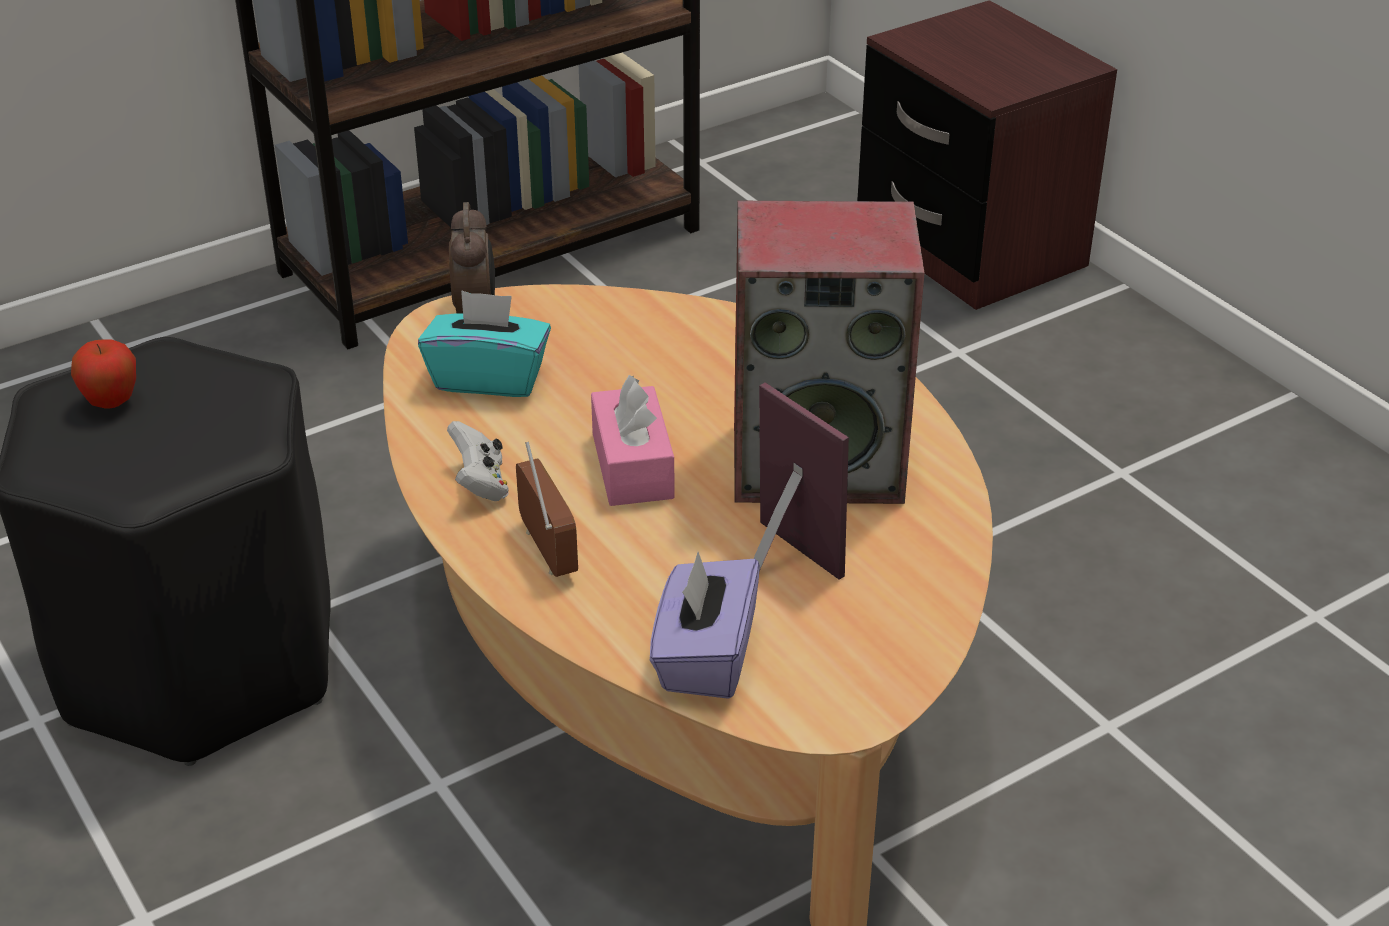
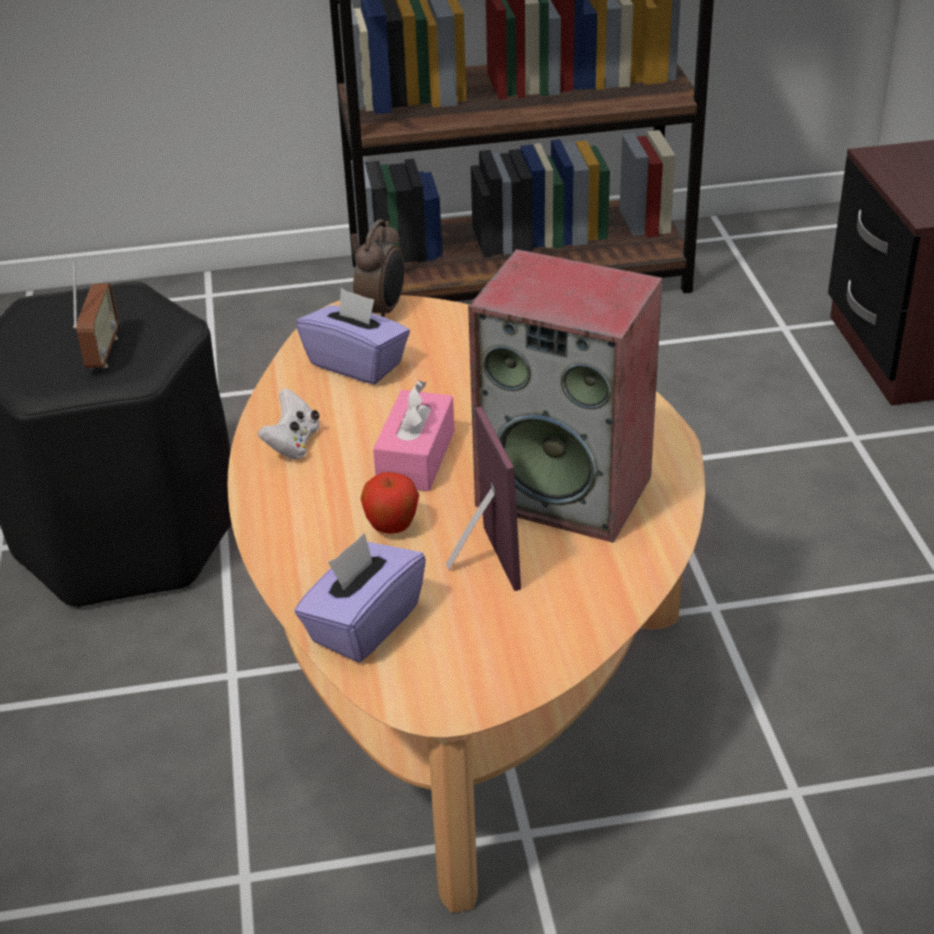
camera: 25 degrees right, 0 degrees up
(111, 403) = (66, 321): apple -> apple (392, 528)
(489, 378) = (357, 363): turquoise tissue box -> purple tissue box
(547, 551) = (305, 508): radio -> radio (102, 353)

